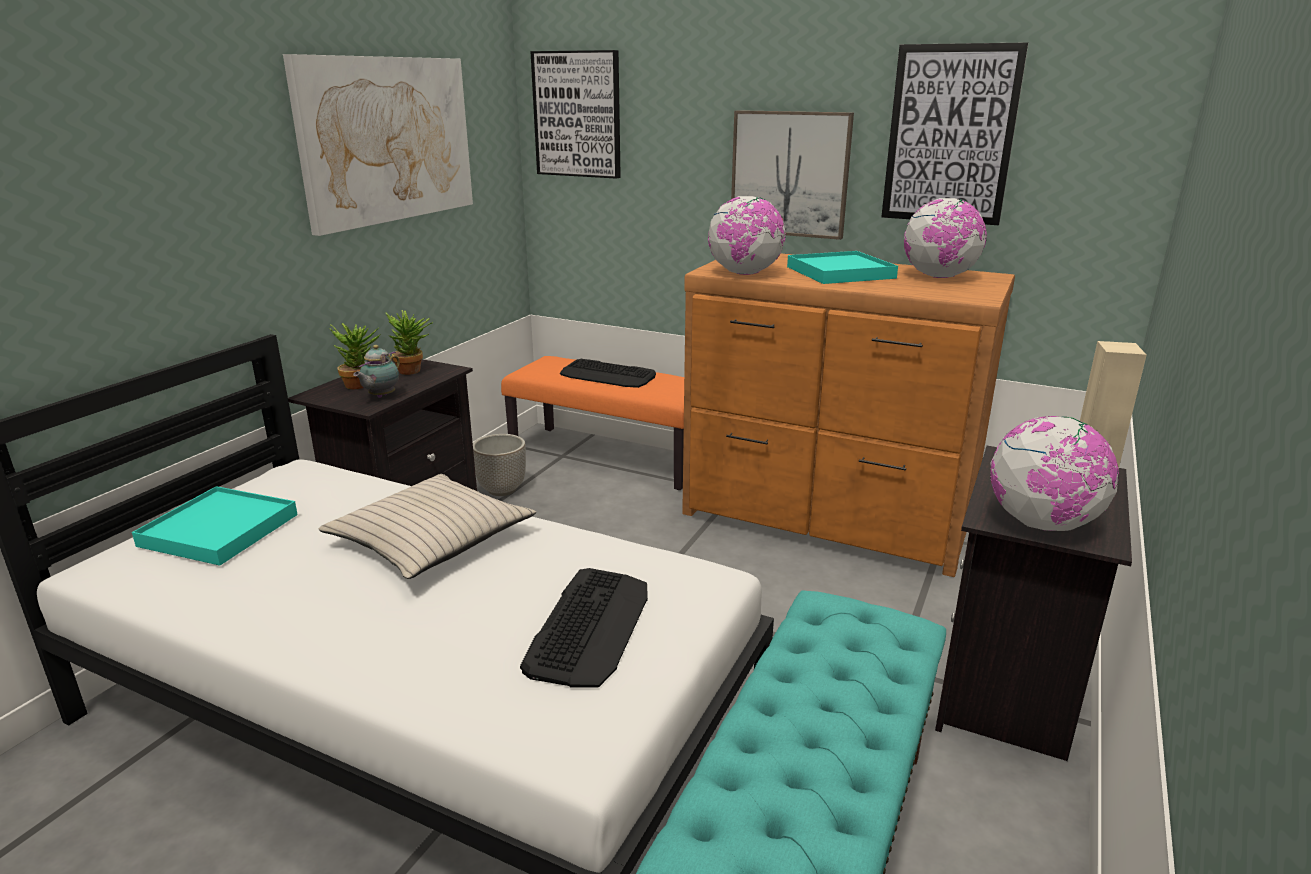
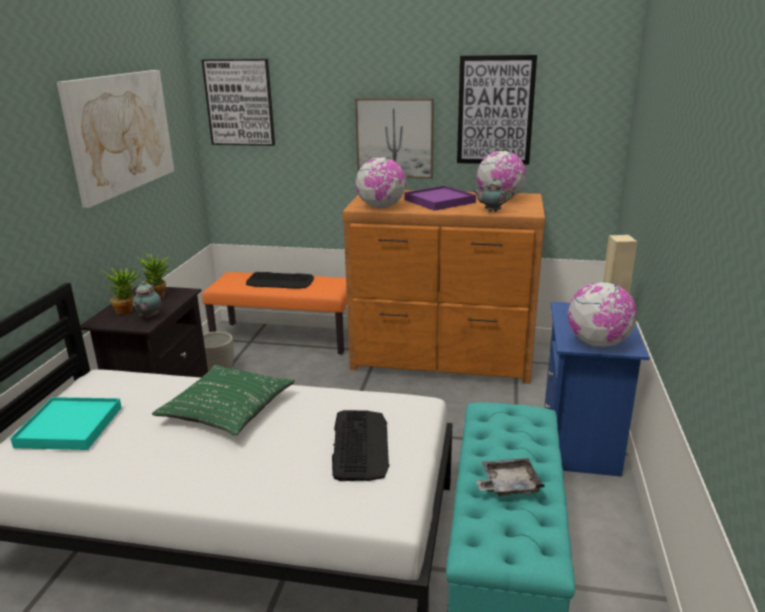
camera: 15 degrees left, 0 degrees up
(430, 540) = (227, 410): beige pillow -> green pillow
(804, 742) = (508, 485): none -> grey tray
(840, 272) = (439, 201): turquoise tray -> purple tray
(914, 292) = (491, 211): none -> teapot
(1009, 694) = (581, 446): black nightstand -> blue nightstand

